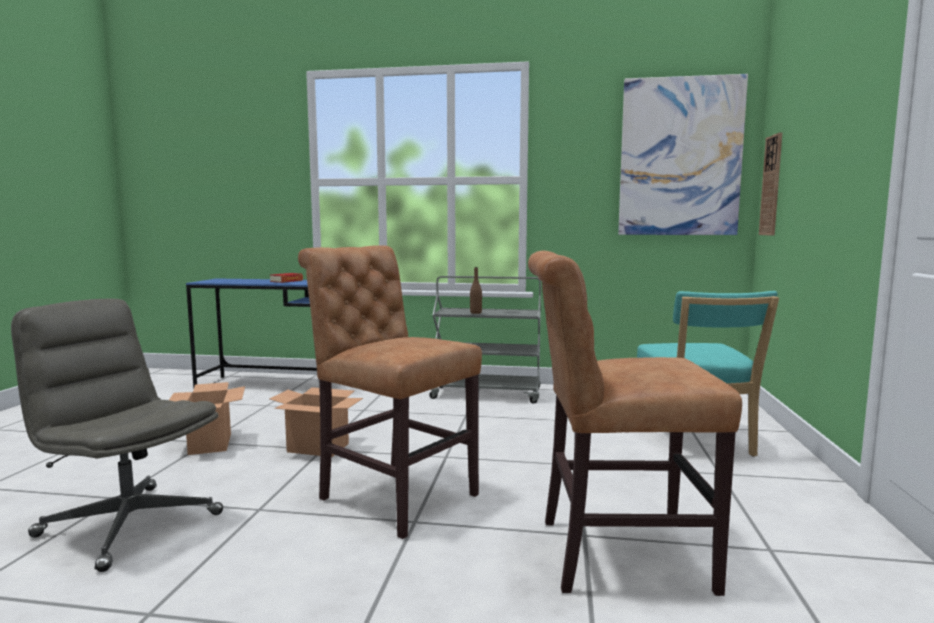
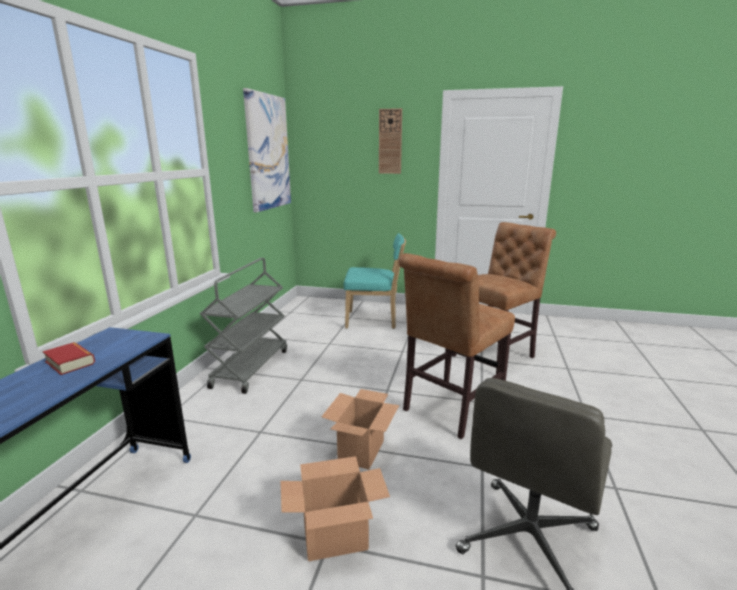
camera: 85 degrees left, 10 degrees up
(476, 313) = (250, 302): brown bottle -> none
(613, 554) = (496, 356): brown chair -> brown chair turned 135 degrees counterclockwise
(771, 185) = (312, 173): wall clock -> wall clock (390, 141)

